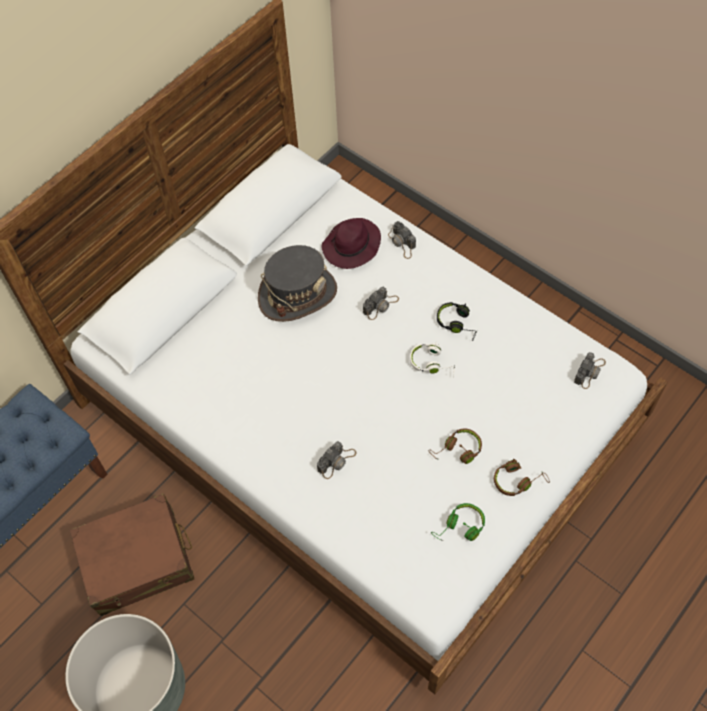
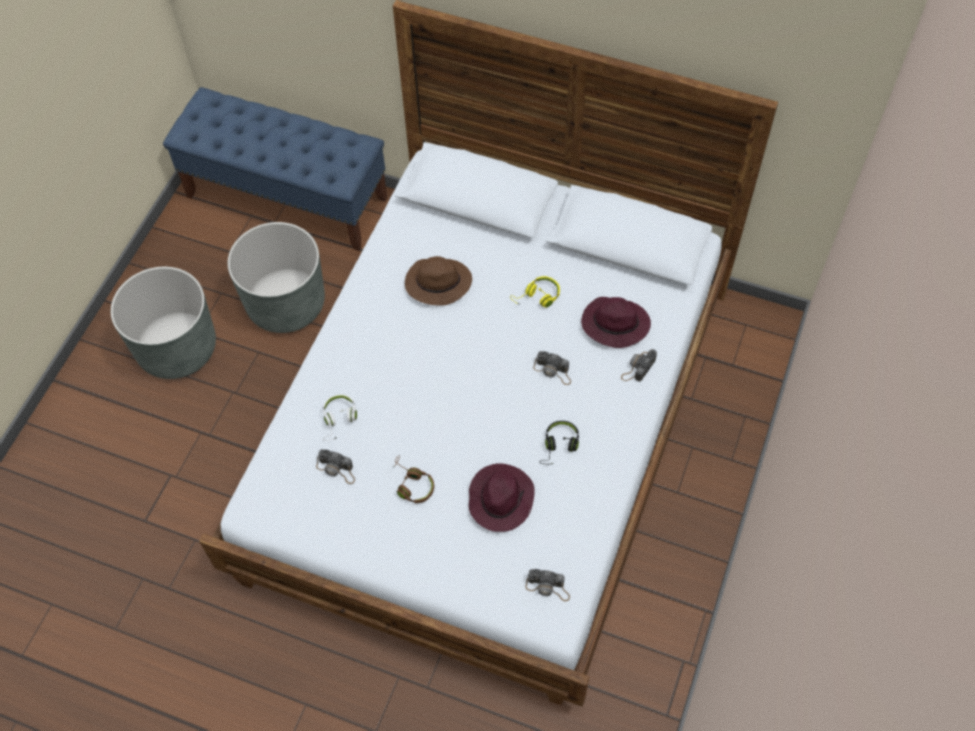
camera: 70 degrees right, 0 degrees up
(137, 561) = (286, 303): brown suitcase -> grey planter
(246, 371) = (437, 284): none -> brown hat
(297, 294) = (537, 297): grey hat -> yellow headphones
(336, 461) = (367, 385): camera -> camera (337, 469)
(432, 363) = (503, 435): white headphones -> white headphones (339, 419)
(460, 527) = (330, 507): green headphones -> none
(494, 383) = (500, 498): none -> purple hat
(517, 480) = (397, 547): brown headphones -> none

